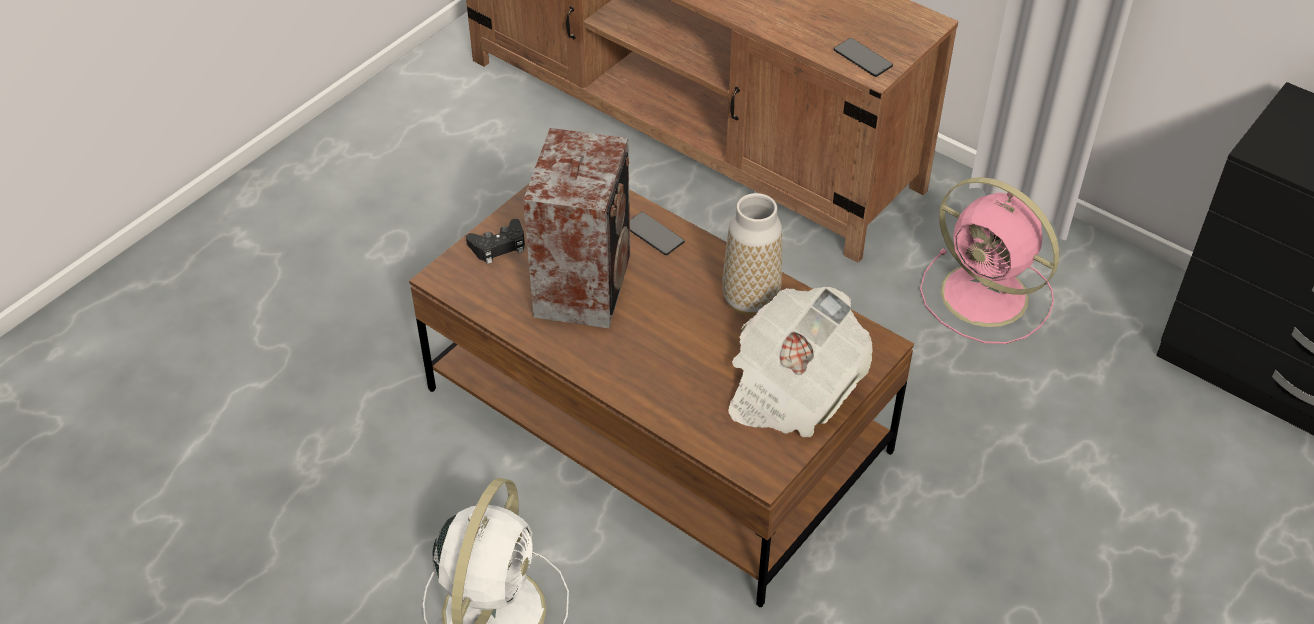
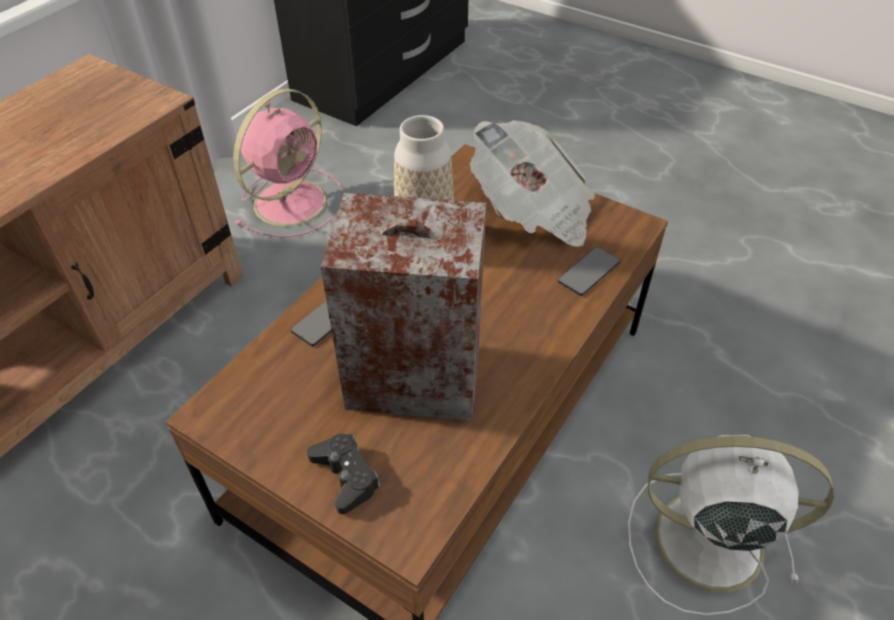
camera: 95 degrees left, 0 degrees up
(862, 58) = (133, 107): phone -> phone (589, 272)

